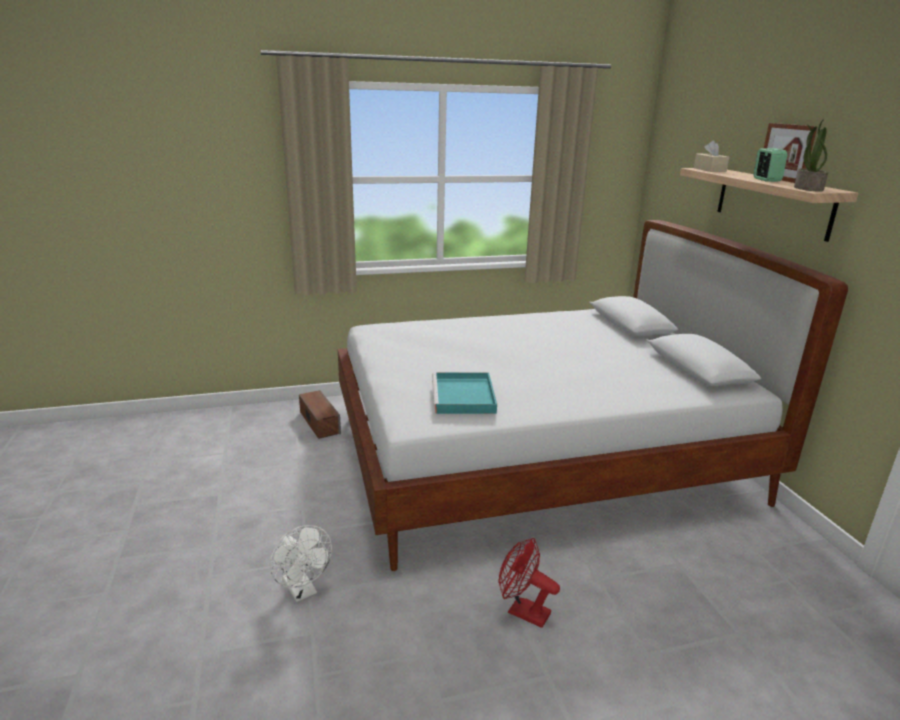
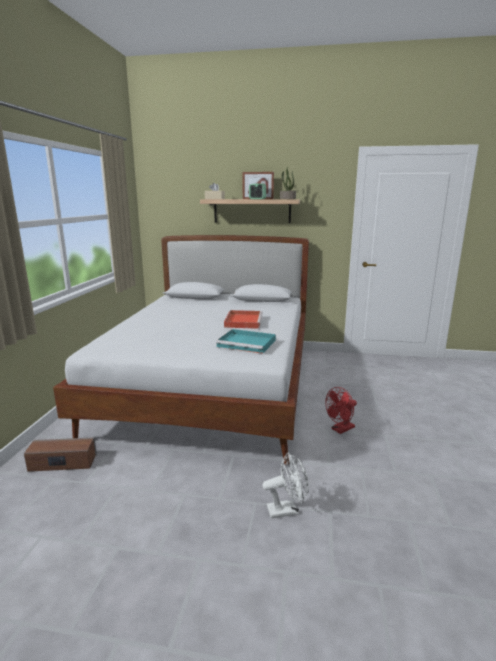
camera: 65 degrees left, 5 degrees down
(553, 376) = (243, 321): none -> red tray

